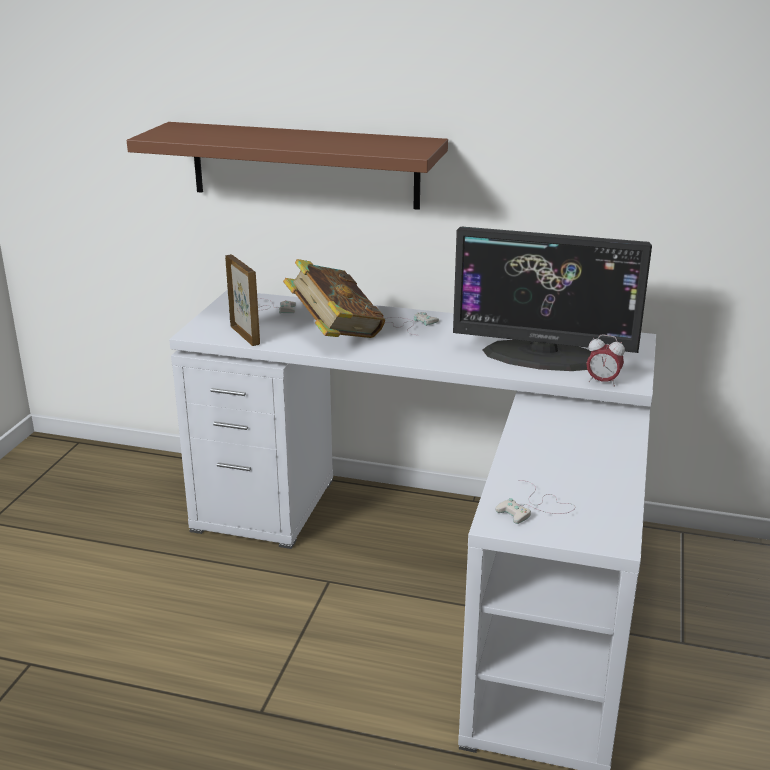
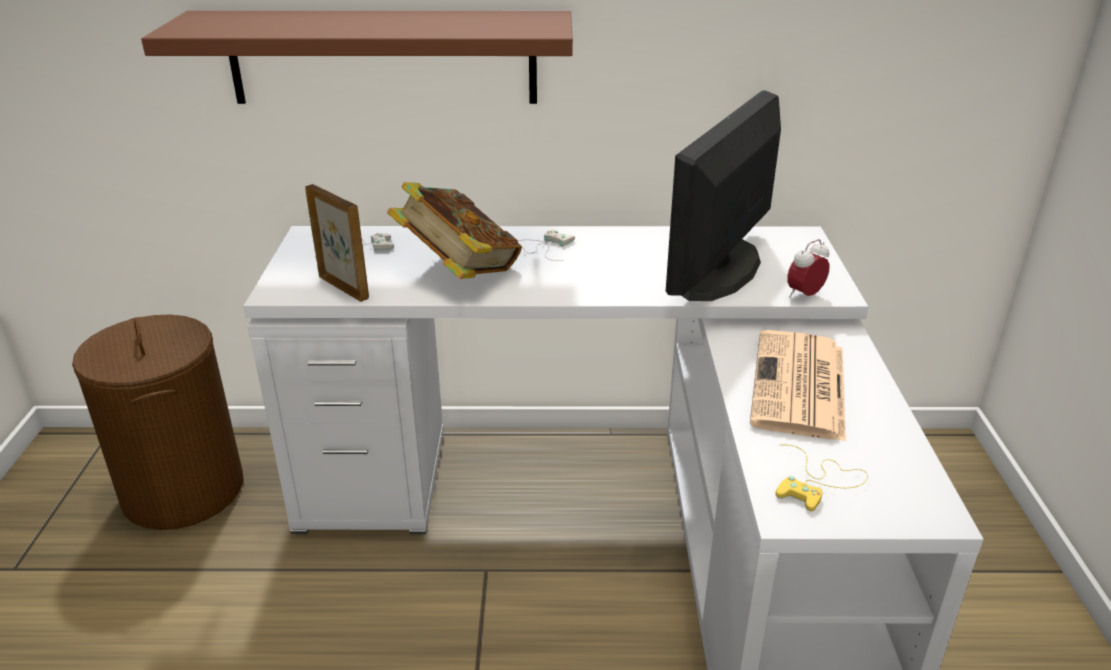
camera: 15 degrees left, 5 degrees up
(120, 489) = (183, 490): none -> brown laundry basket
(535, 507) = (819, 482): white game controller -> yellow game controller
(543, 356) = (718, 270): monitor -> monitor turned 120 degrees clockwise
(564, 447) = (800, 387): none -> newspaper
(602, 382) = (804, 295): alarm clock -> alarm clock turned 135 degrees clockwise

